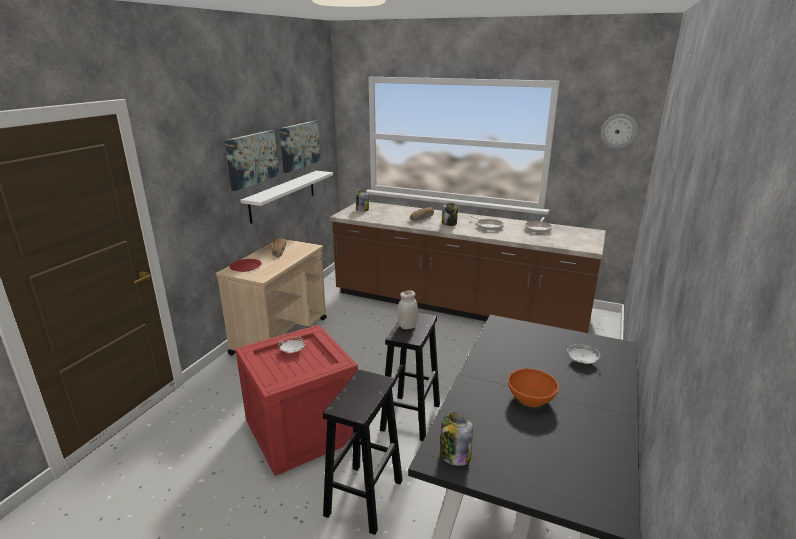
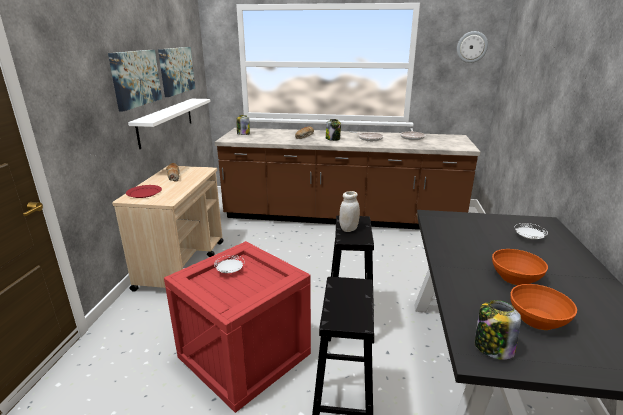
camera: 15 degrees left, 0 degrees up
(517, 438) = (536, 319): none -> orange bowl

